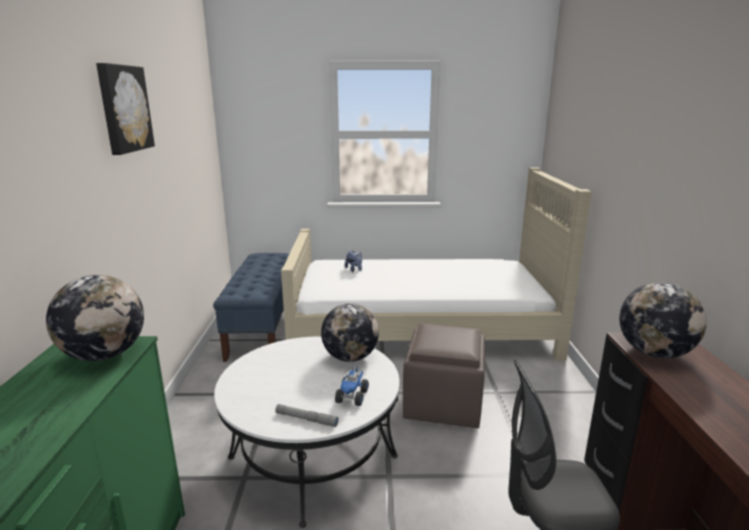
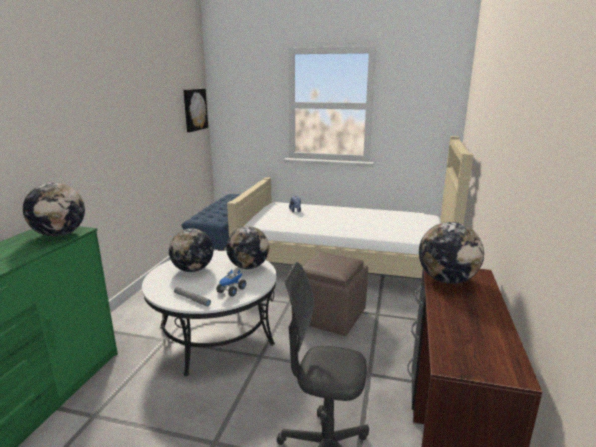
camera: 15 degrees right, 0 degrees up
(124, 108) = (114, 81): picture -> picture (194, 109)
(277, 372) = (193, 270): none -> globe

